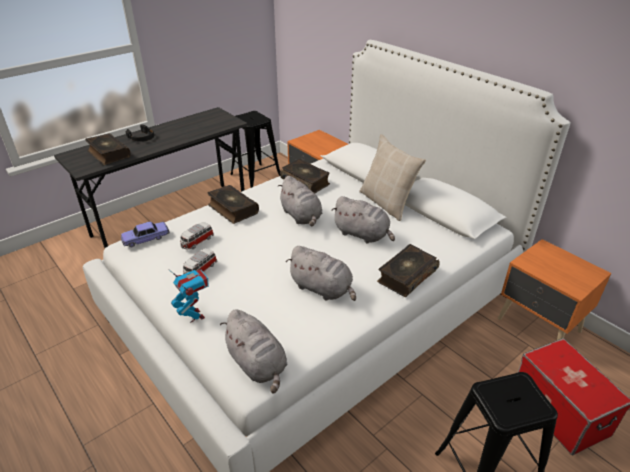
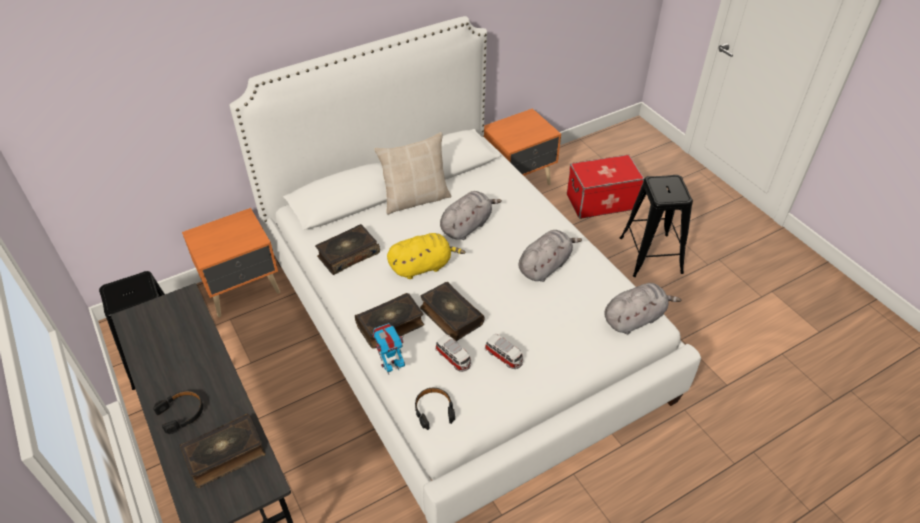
camera: 80 degrees left, 10 degrees up
(146, 238) = (434, 410): toy car -> black headphones
(194, 316) = (573, 361): toy robot -> toy robot (391, 367)
(301, 216) = (423, 266): grey plush toy -> yellow plush toy
(406, 276) = (535, 210): book -> book (450, 316)

